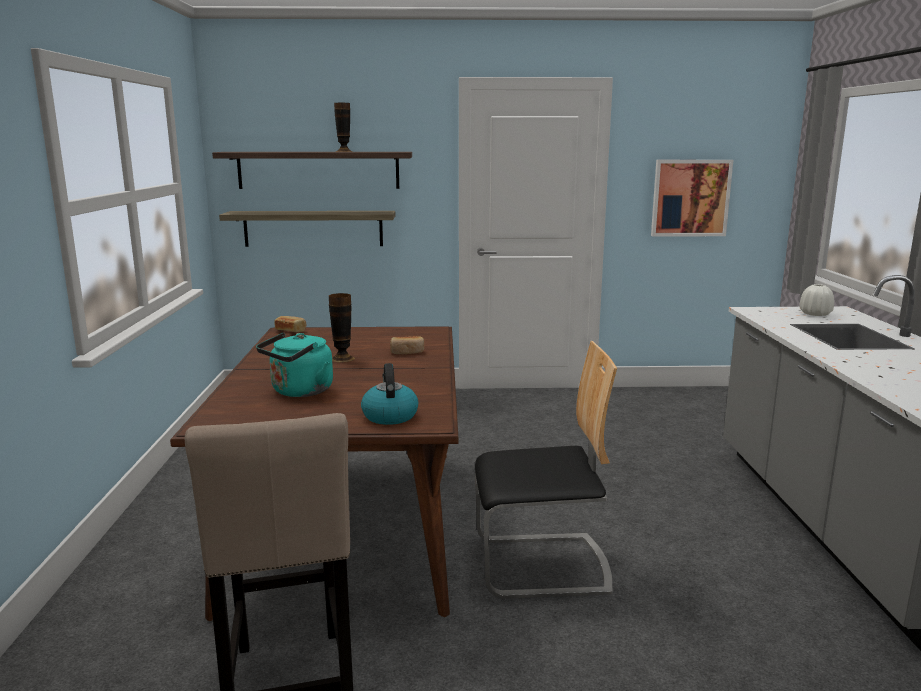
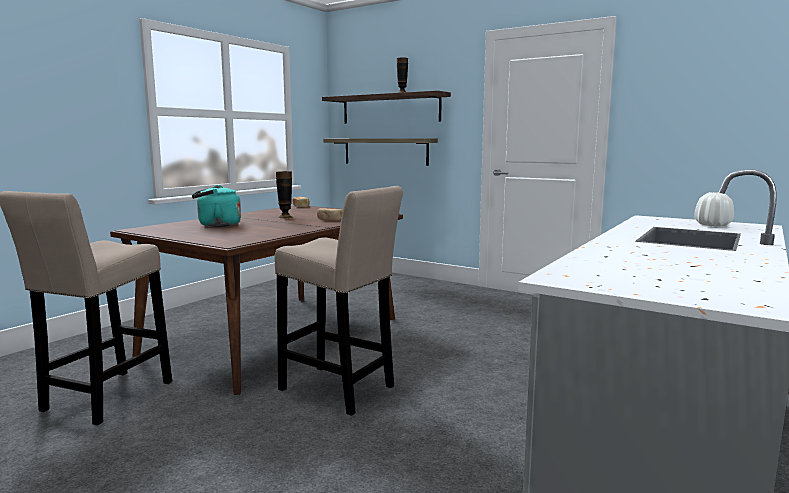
camera: 35 degrees right, 5 degrees down
(389, 416) = (222, 238): kettle -> none
(541, 565) = (340, 390): chair -> beige stool
(690, 198) = (696, 126): picture -> none

